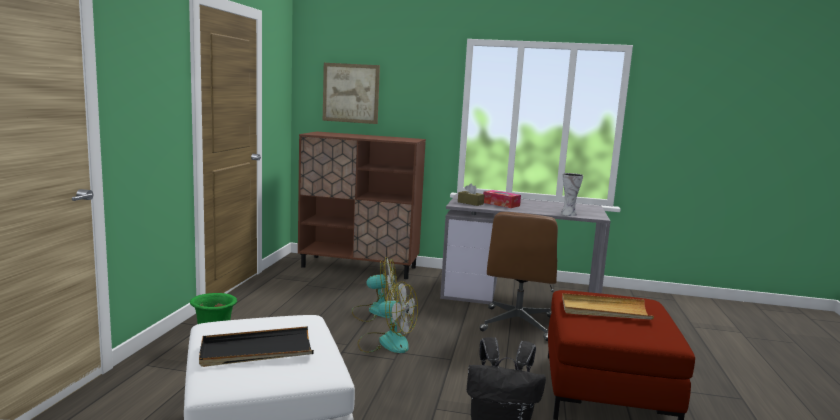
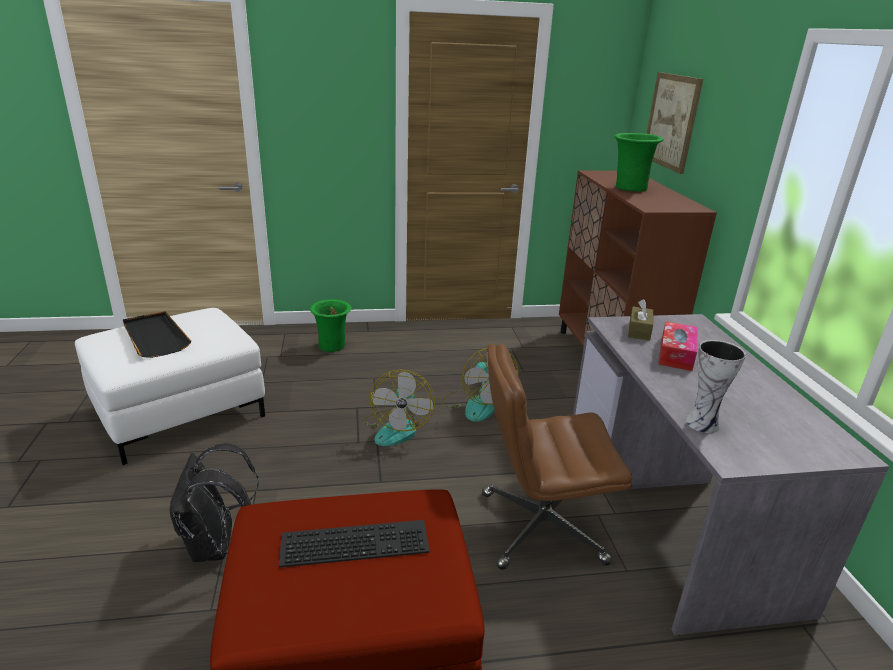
camera: 70 degrees right, 15 degrees up
(362, 137) = (629, 188): none -> green vase
(604, 310) = (356, 541): beige tray -> keyboard

